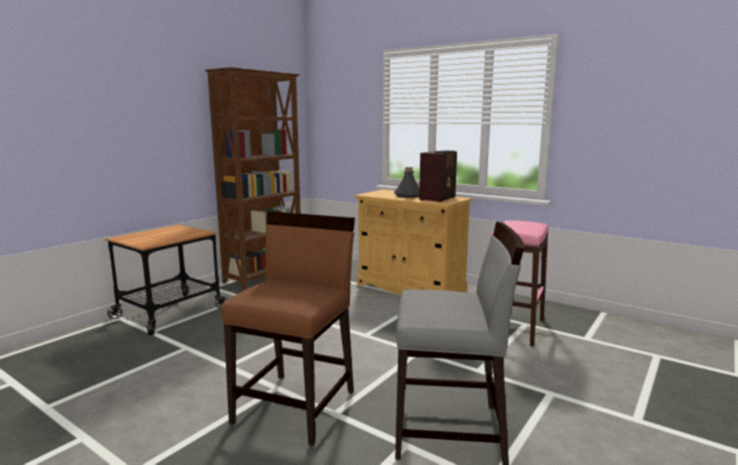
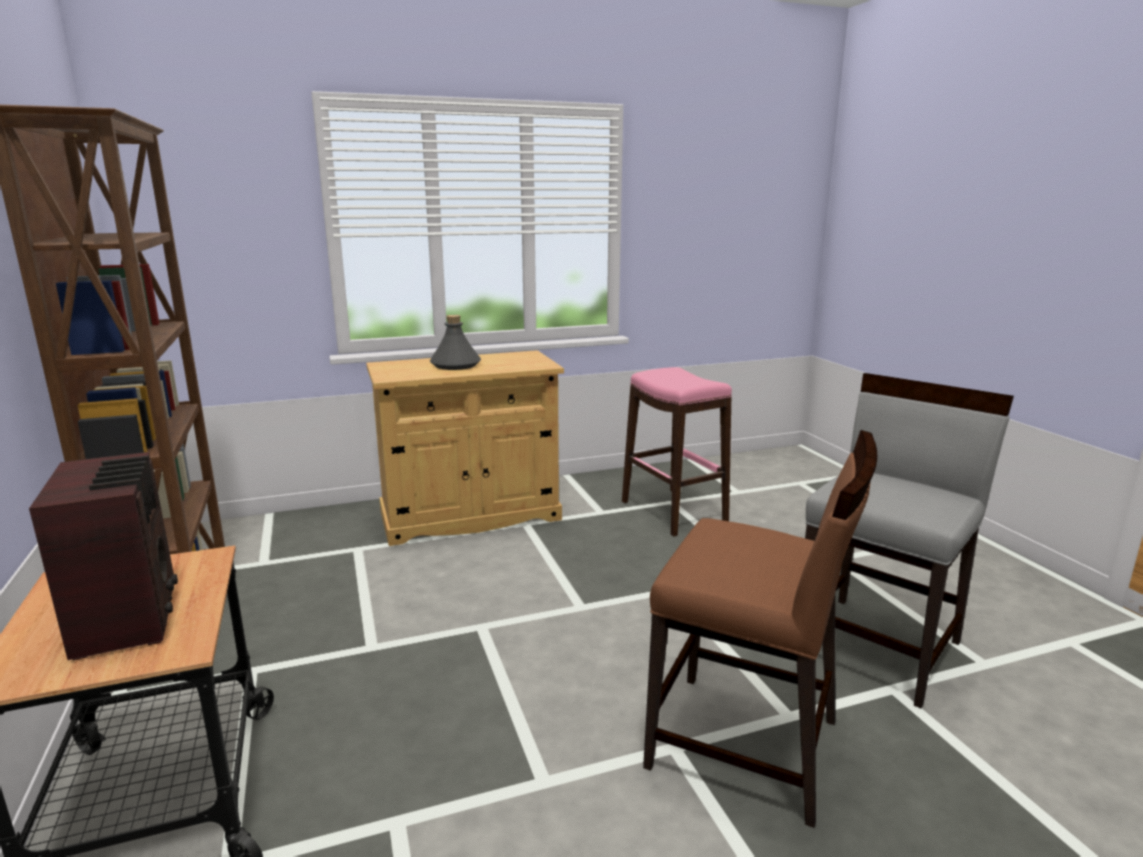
camera: 55 degrees left, 5 degrees up
(296, 406) = (745, 745): brown chair -> brown chair turned 150 degrees clockwise
(438, 198) = (510, 360): radio -> radio (129, 617)

